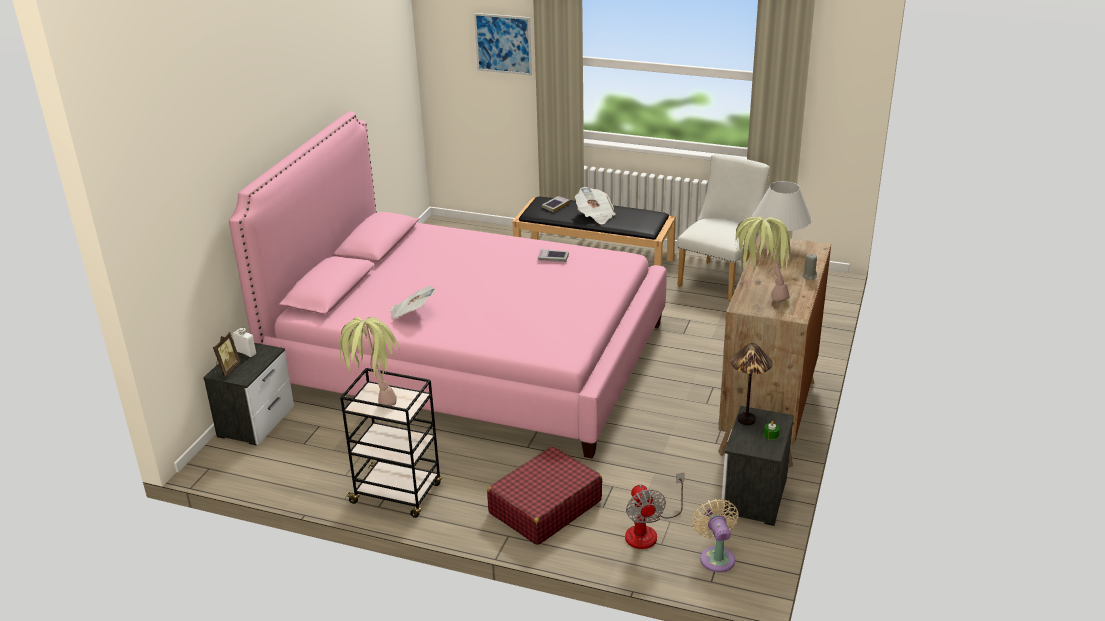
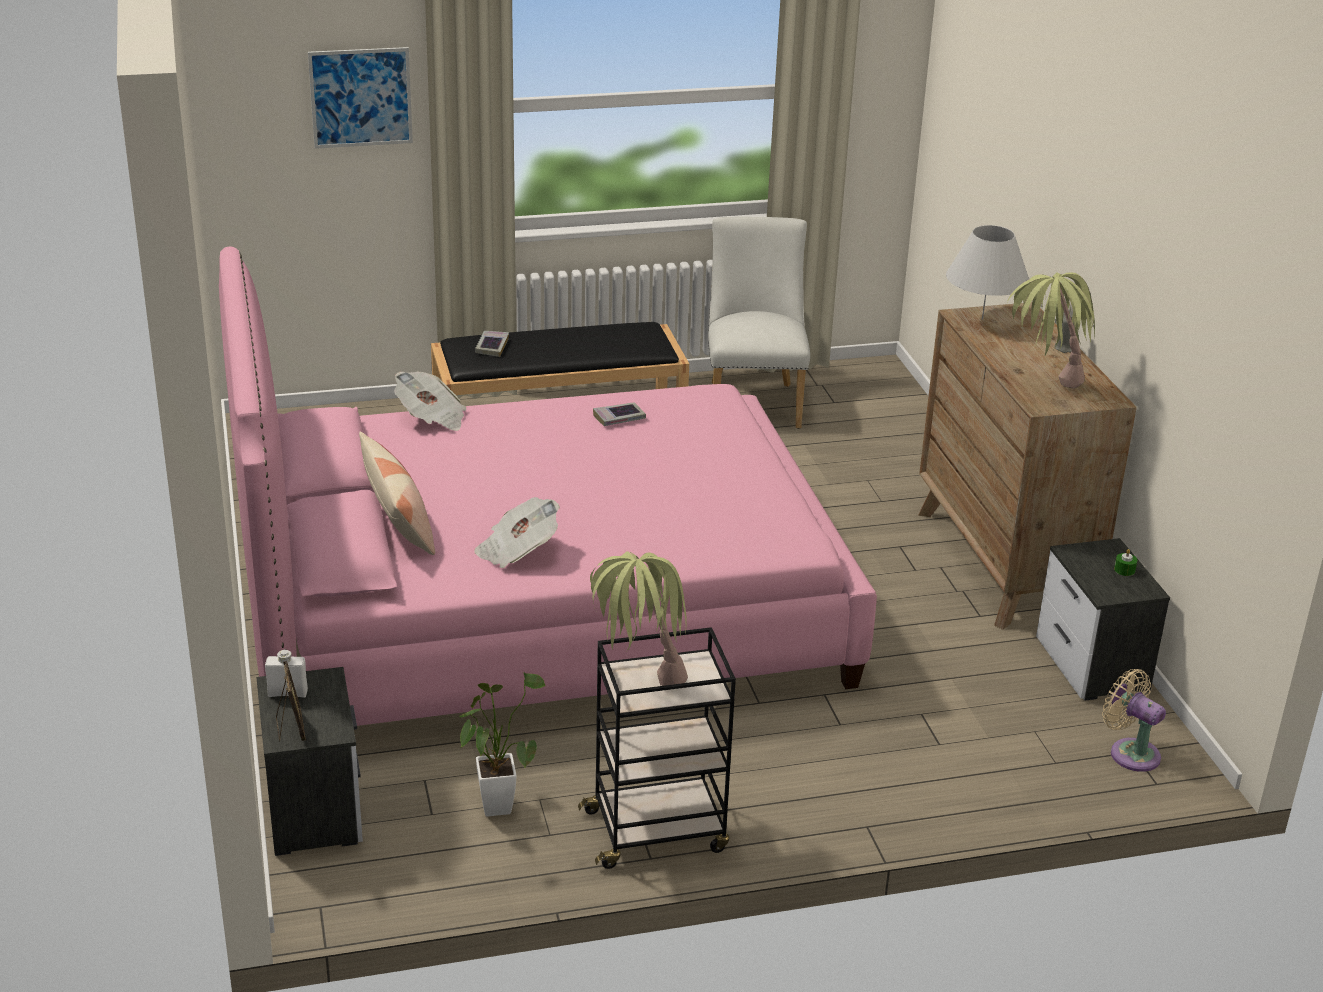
camera: 35 degrees left, 0 degrees up
(339, 449) = (496, 802): none -> potted plant
(375, 282) = (398, 521): none -> pillow
(544, 507) = (870, 772): red suitcase -> none
(595, 215) = (566, 347): newspaper -> newspaper (432, 418)
(648, 531) = (1023, 752): fan -> none
(746, 420) = (1077, 561): table lamp -> none

